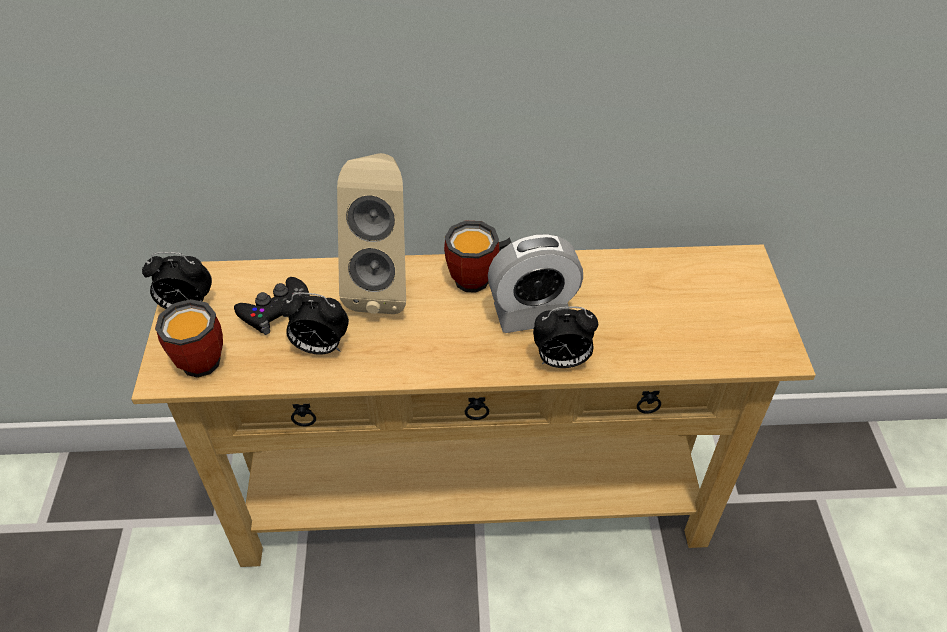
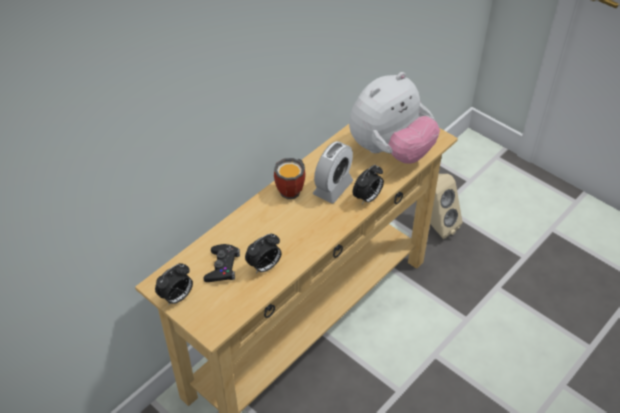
camera: 45 degrees left, 0 degrees up
(202, 355) = (217, 310): mug -> none
(383, 285) = (255, 221): beige speaker -> beige speaker (435, 225)
(678, 321) = (390, 151): none -> plush toy

